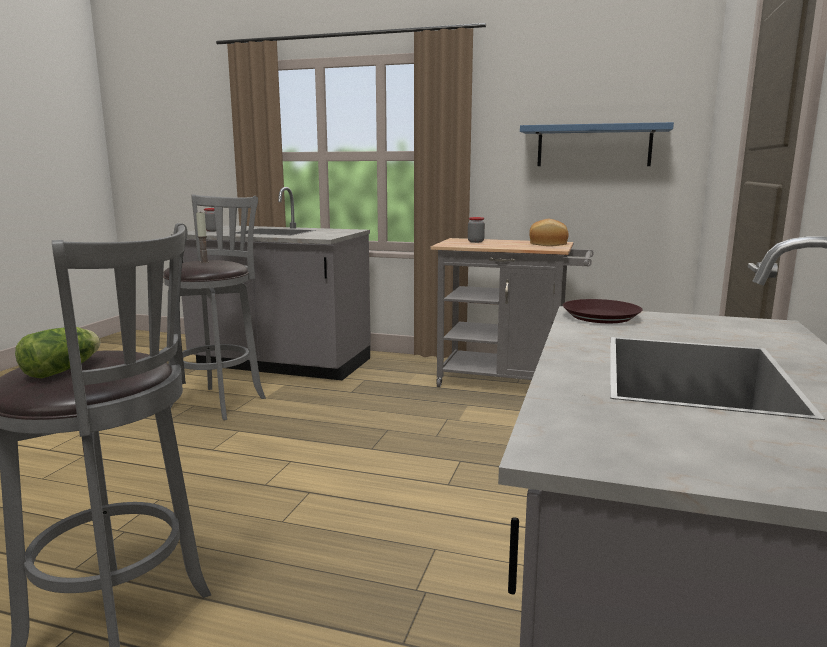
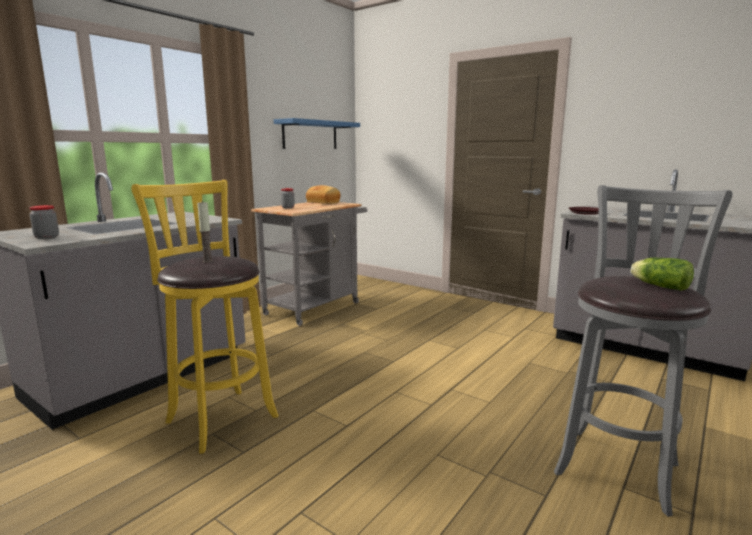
camera: 70 degrees left, 0 degrees up
(220, 401) = (219, 417): grey stool -> yellow stool

